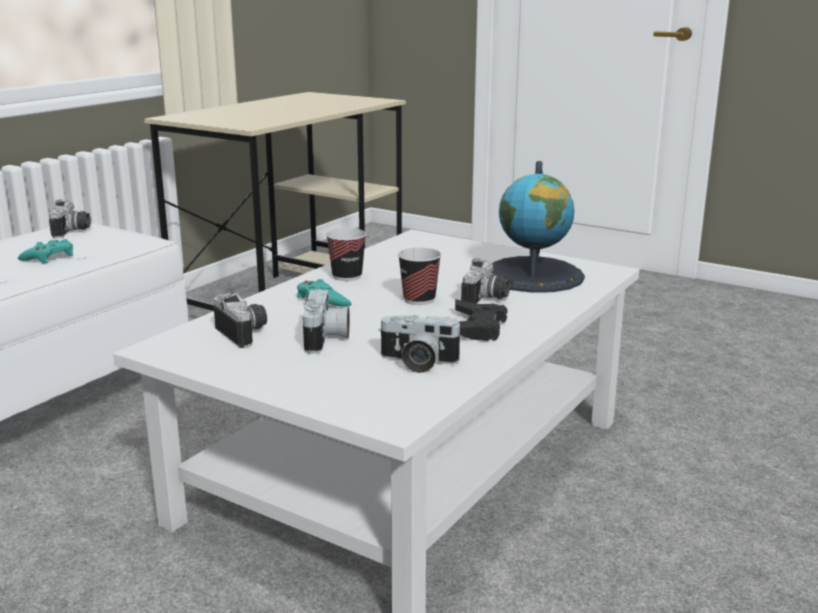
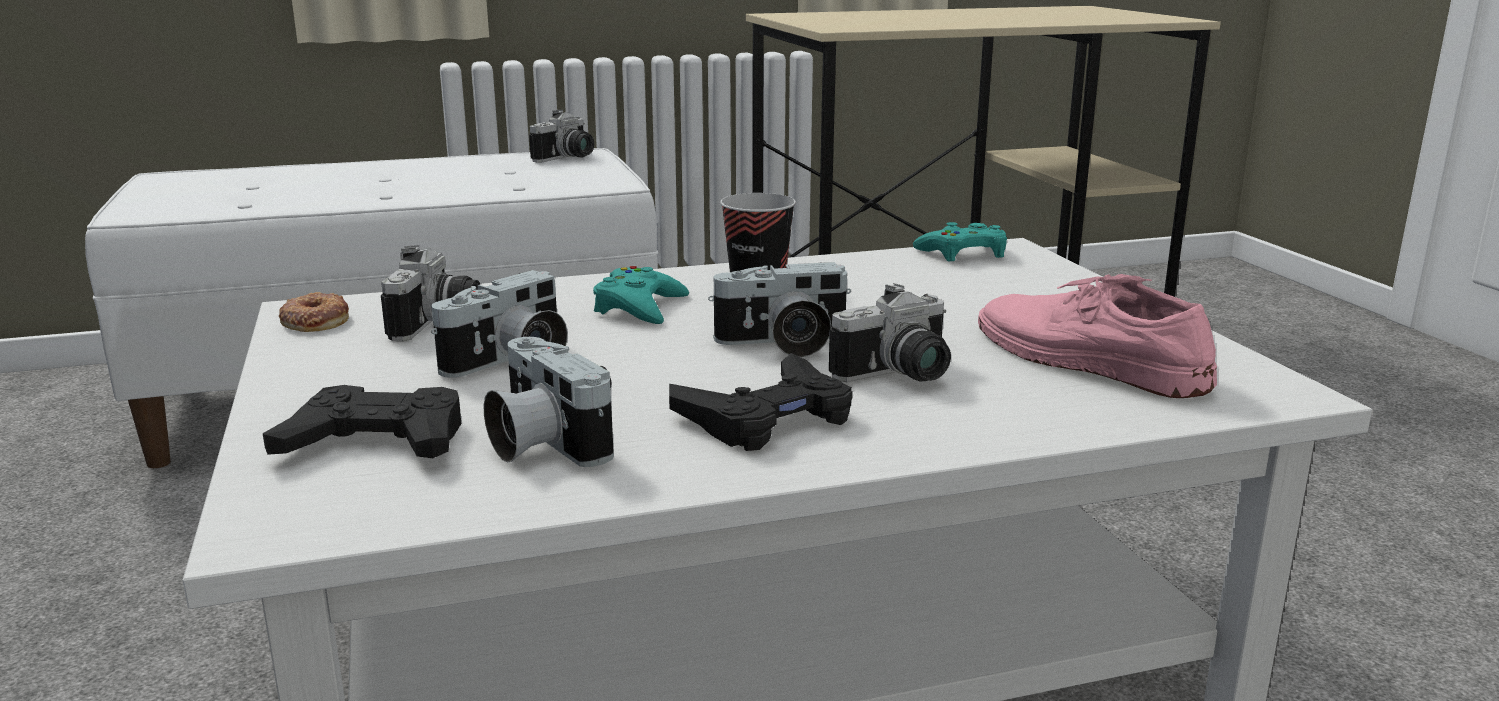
camera: 40 degrees right, 0 degrees up
(49, 257) = (474, 180): turquoise game controller -> turquoise game controller (963, 253)
(176, 352) = (315, 321): none -> donut
(352, 384) = (376, 442): none -> black game controller
(419, 300) = (783, 344): cup -> camera
(533, 275) = (1085, 359): globe -> pink shoe

